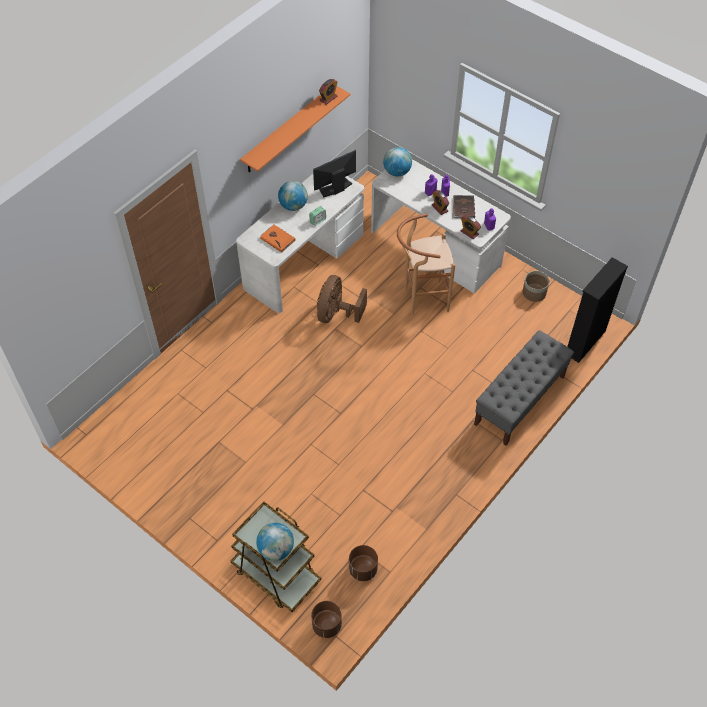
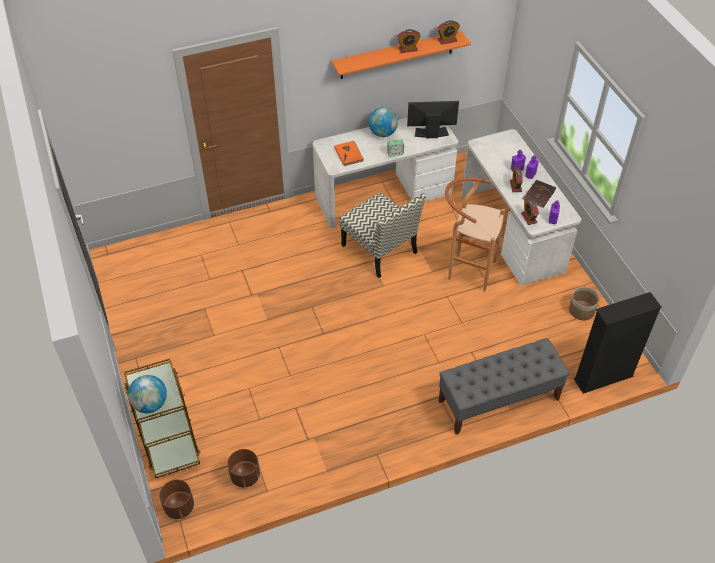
camera: 30 degrees right, 5 degrees down
(300, 121) = (408, 49): none -> alarm clock
(336, 314) = (380, 249): brown fan -> chair
(397, 172) = (497, 141): globe -> none

